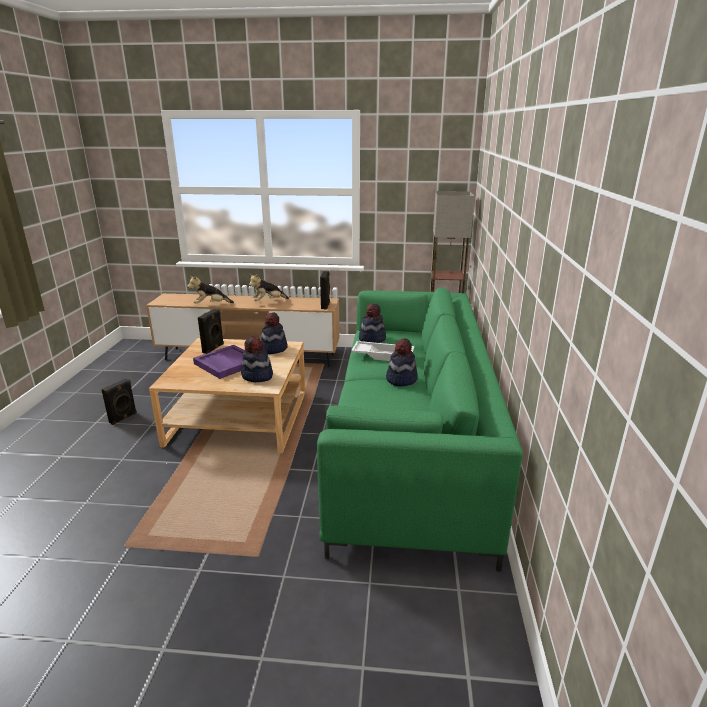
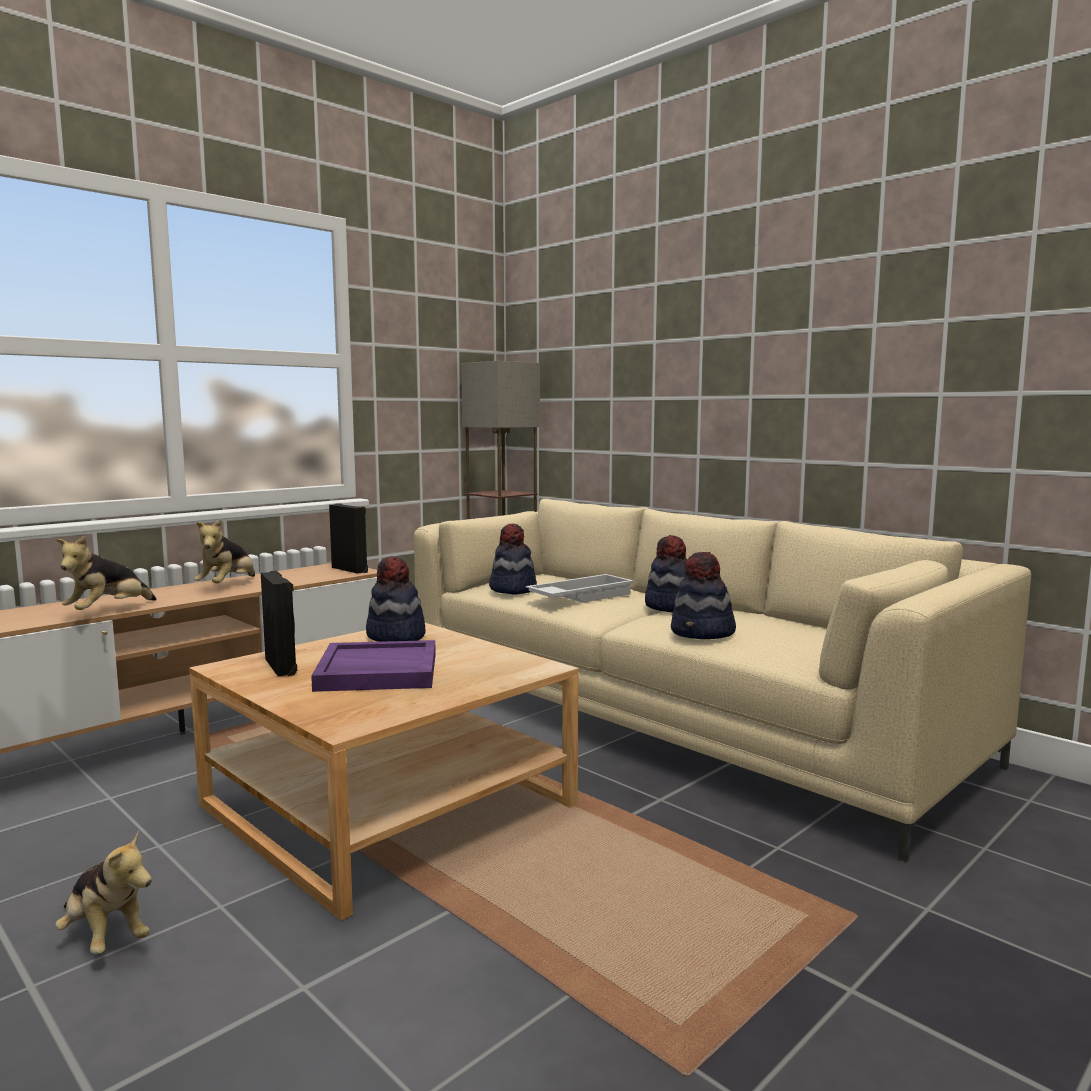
camera: 50 degrees left, 15 degrees down
(123, 418) = (105, 937): black speaker -> plush toy
(257, 376) = (482, 665): hat -> hat (703, 633)
(409, 438) = (671, 717): green sofa -> beige sofa

